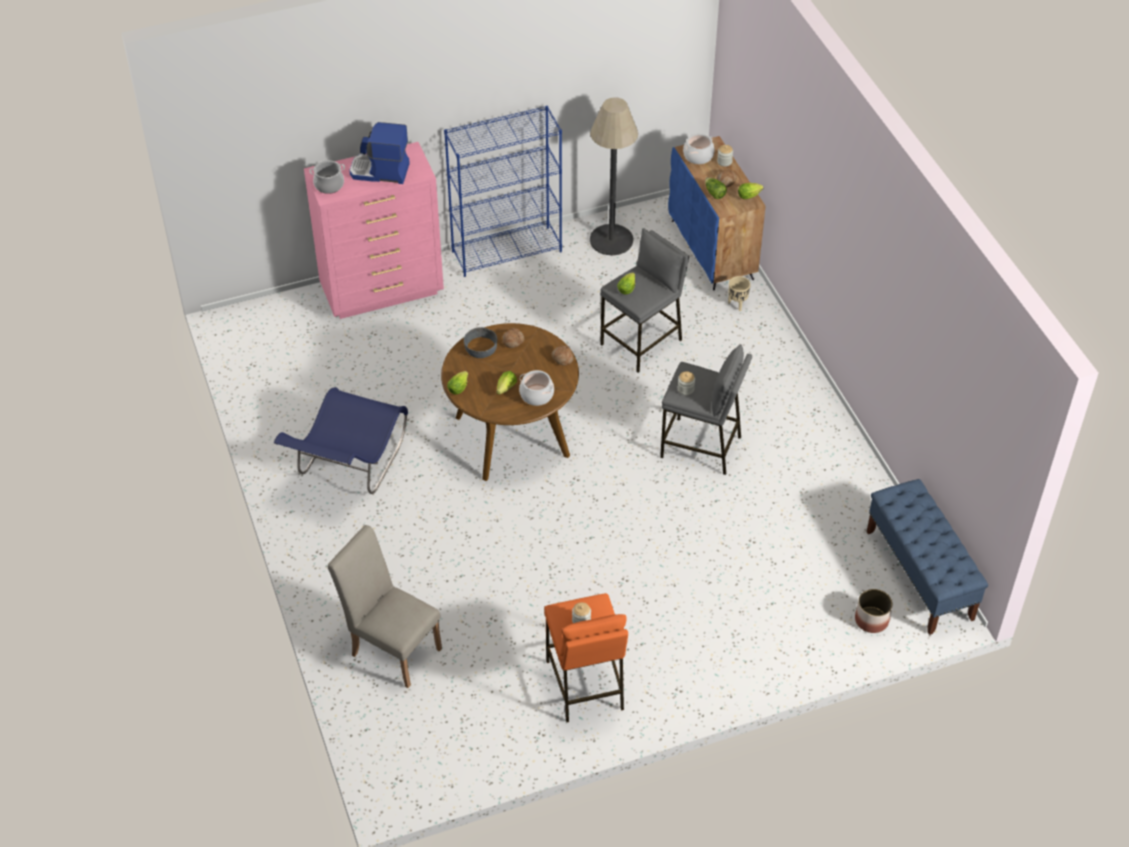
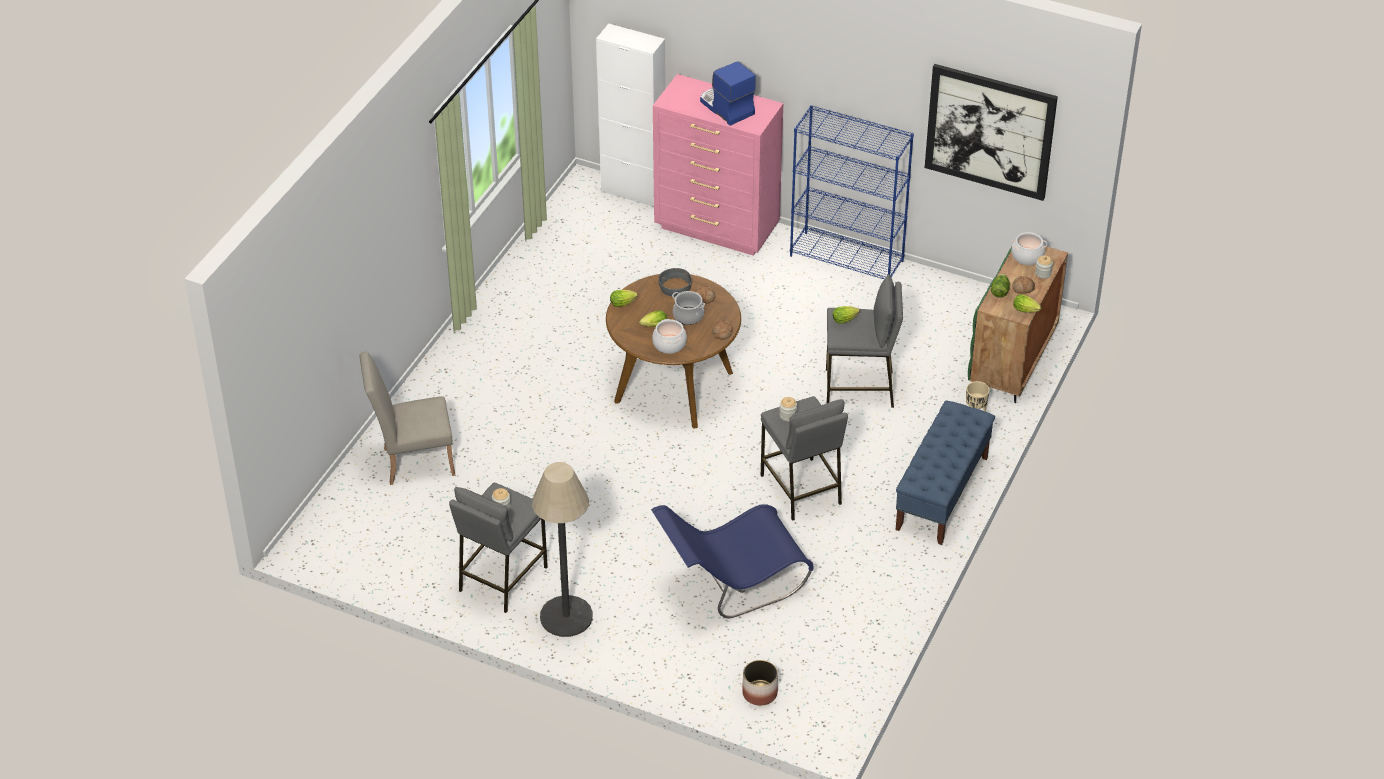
camera: 45 degrees right, 5 degrees down
(280, 304) = (633, 192): none -> white cabinet
(329, 185) = (678, 95): cooking pot -> cooking pot (688, 316)
(348, 467) = (536, 330): blue chair -> blue chair (732, 584)
(391, 648) = (412, 462): beige chair -> beige chair turned 90 degrees counterclockwise
(585, 685) = (502, 578): orange stool -> grey stool
(611, 240) = (940, 301): floor lamp -> floor lamp (566, 616)
(617, 68) = (990, 131): none -> picture
(712, 250) = (1012, 360): blue cabinet -> green cabinet
(919, 575) = (841, 693): blue bench -> blue bench (942, 493)

